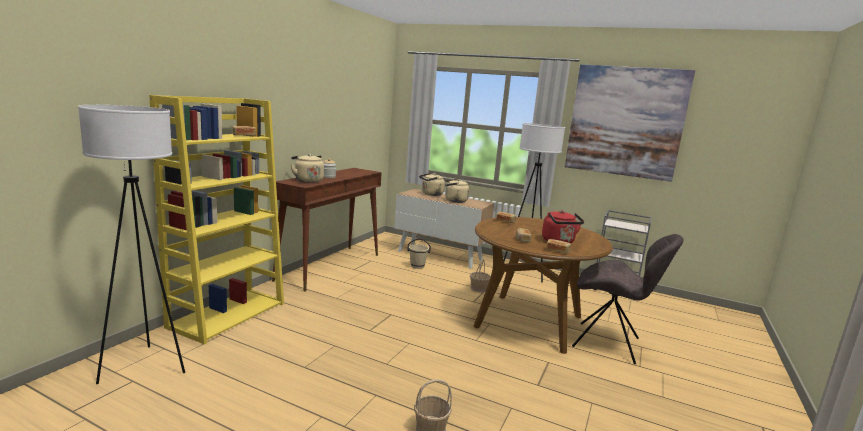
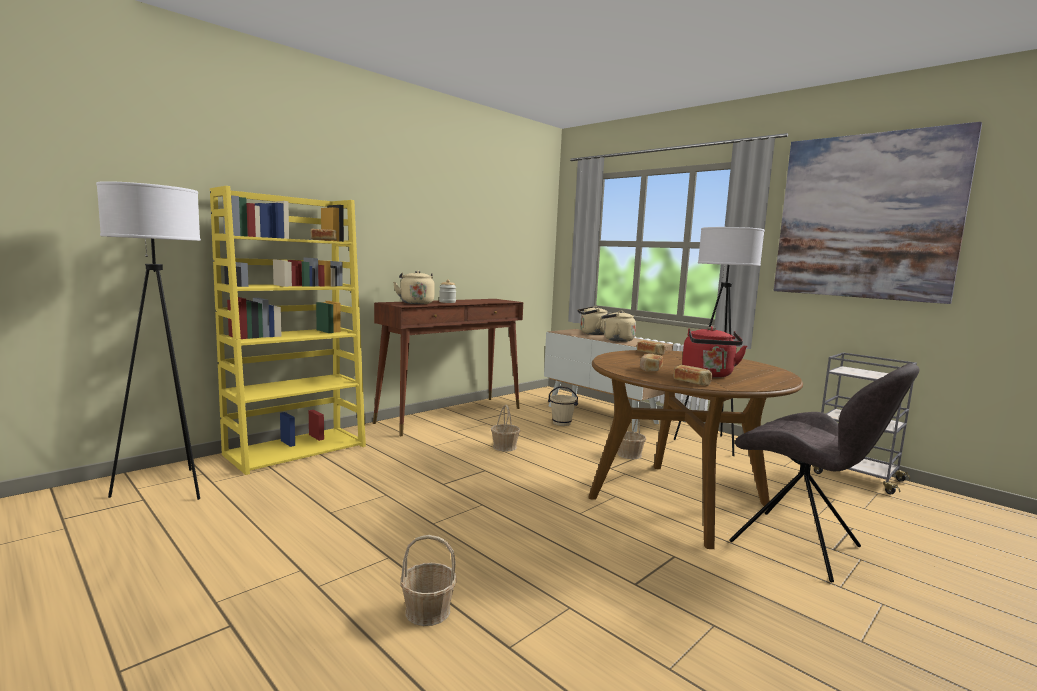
camera: 20 degrees right, 5 degrees down
(391, 292) = (504, 447): none -> basket

